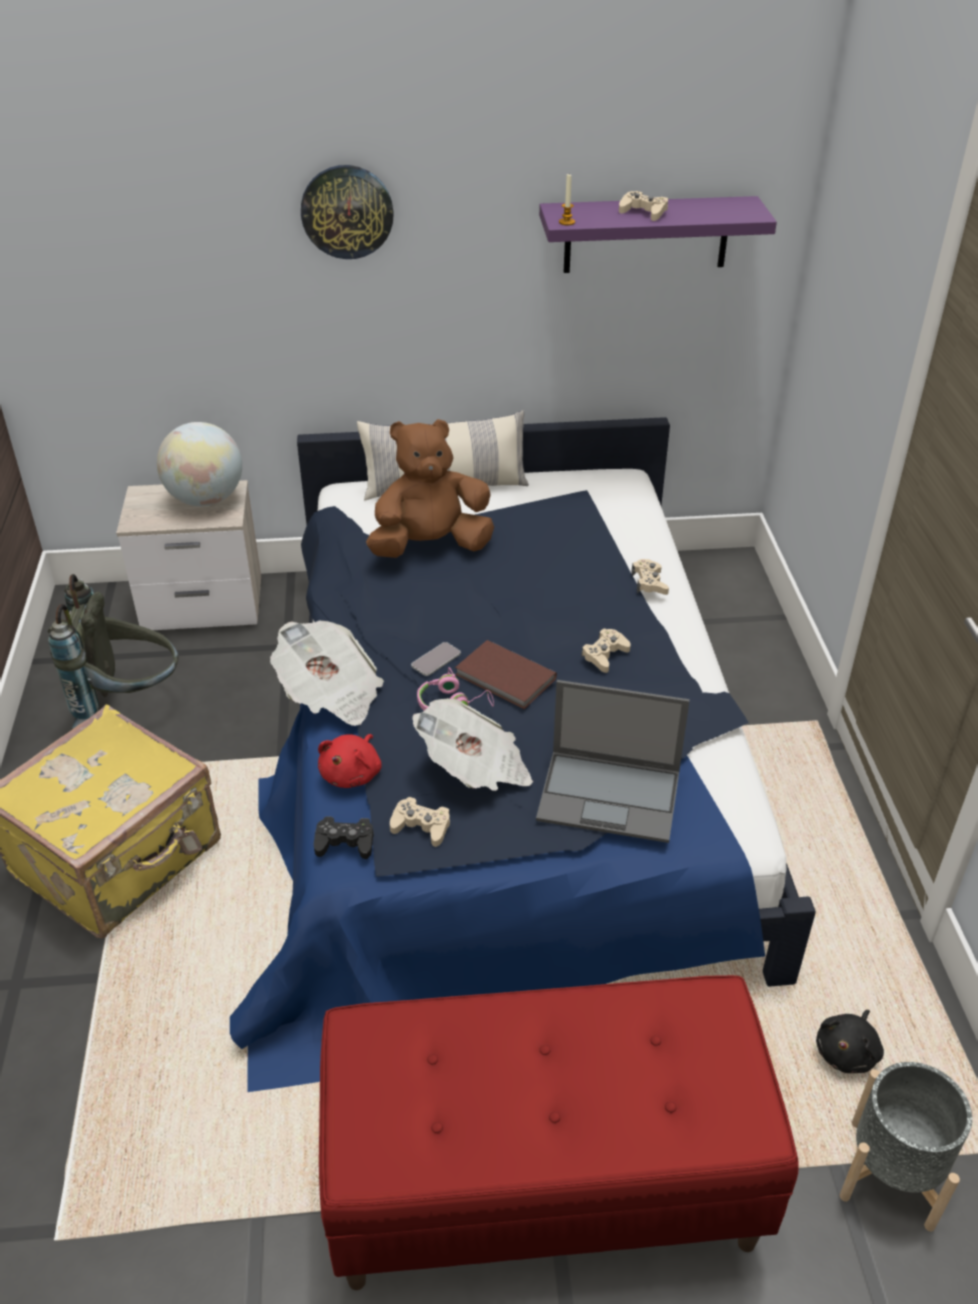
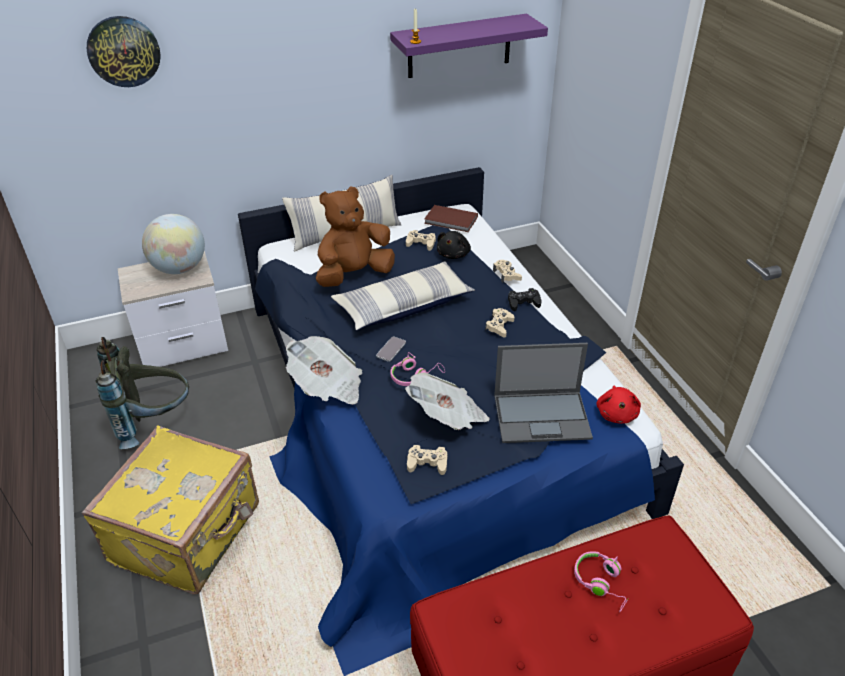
camera: 15 degrees left, 0 degrees up
(345, 843) = (380, 486): black game controller -> black game controller (523, 303)
(347, 211) = (260, 51): wall clock -> wall clock (123, 51)
(352, 773) = (364, 437): red plush toy -> red plush toy (616, 413)
(481, 602) = (403, 306): none -> pillow
(505, 678) = (442, 353): brown book -> brown book (451, 221)
(597, 1046) = (601, 583): none -> pink headphones
(644, 212) = (461, 30): beige game controller -> beige game controller (421, 243)
(847, 1052) = (715, 549): black plush toy -> black plush toy (454, 254)
(892, 1174) = (770, 618): grey planter -> none

